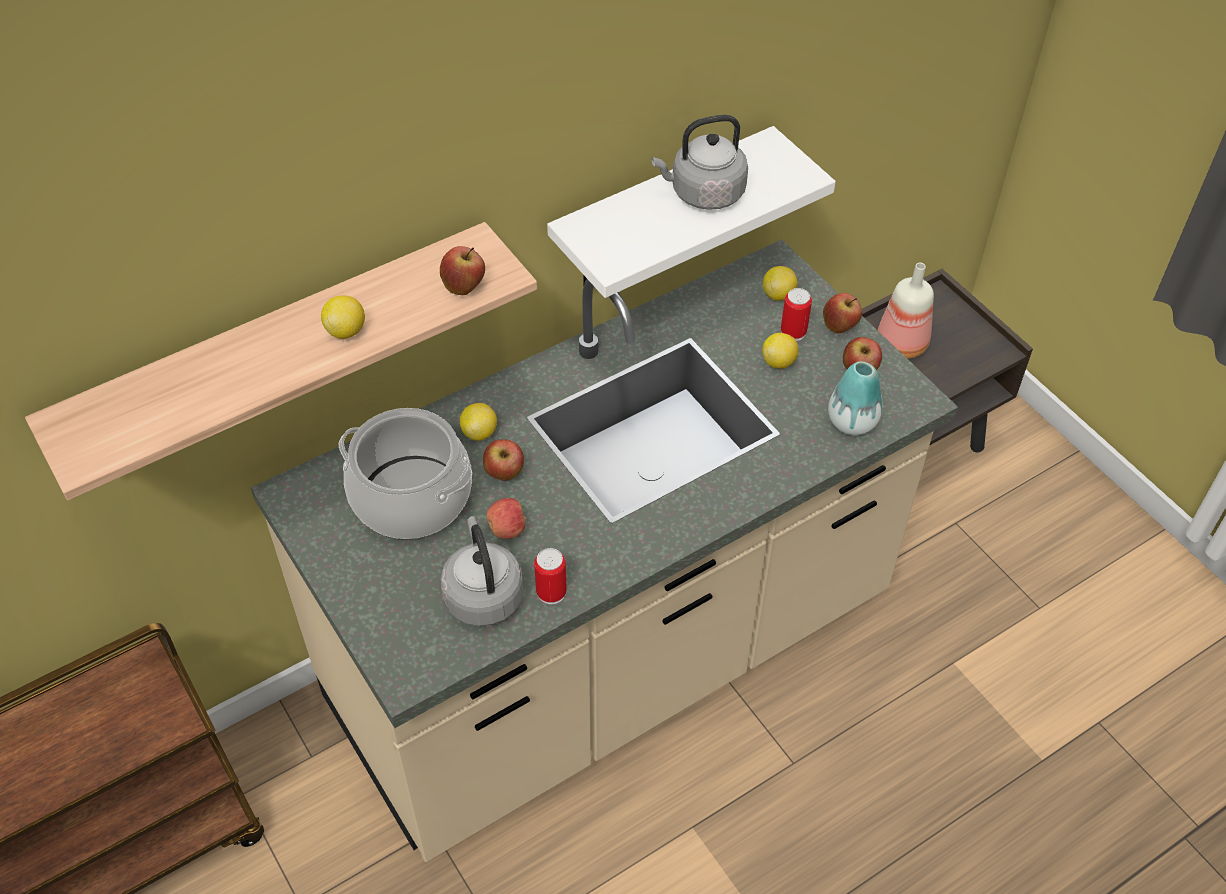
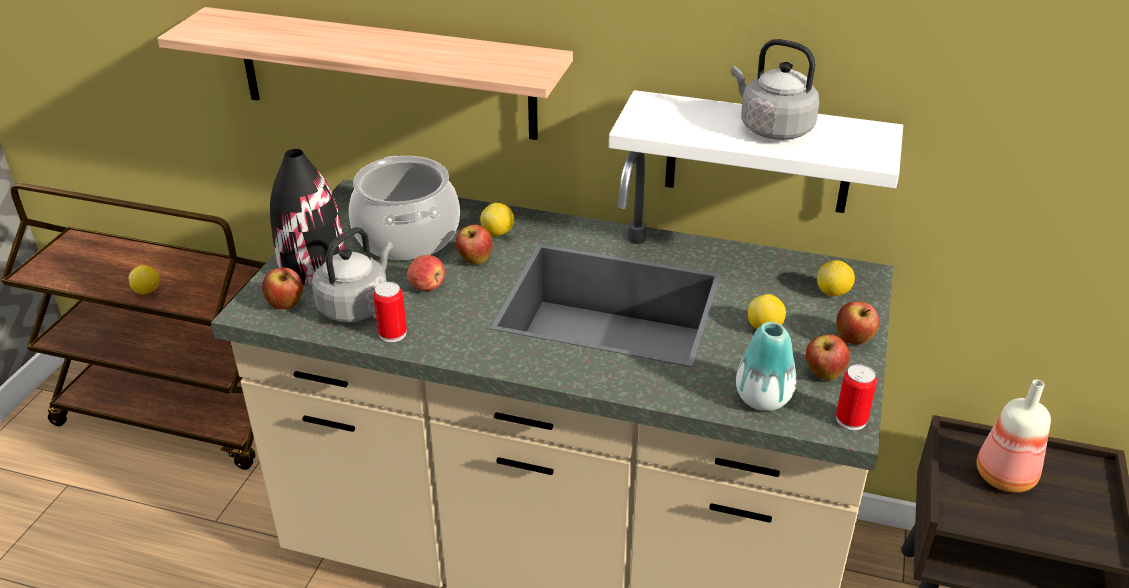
camera: 50 degrees right, 15 degrees down
(346, 331) = (399, 52): lemon -> lemon (147, 291)
(383, 593) = (312, 266): none -> black vase
(464, 287) = (498, 68): apple -> apple (286, 305)
(793, 332) = (807, 319): can -> can (851, 420)

